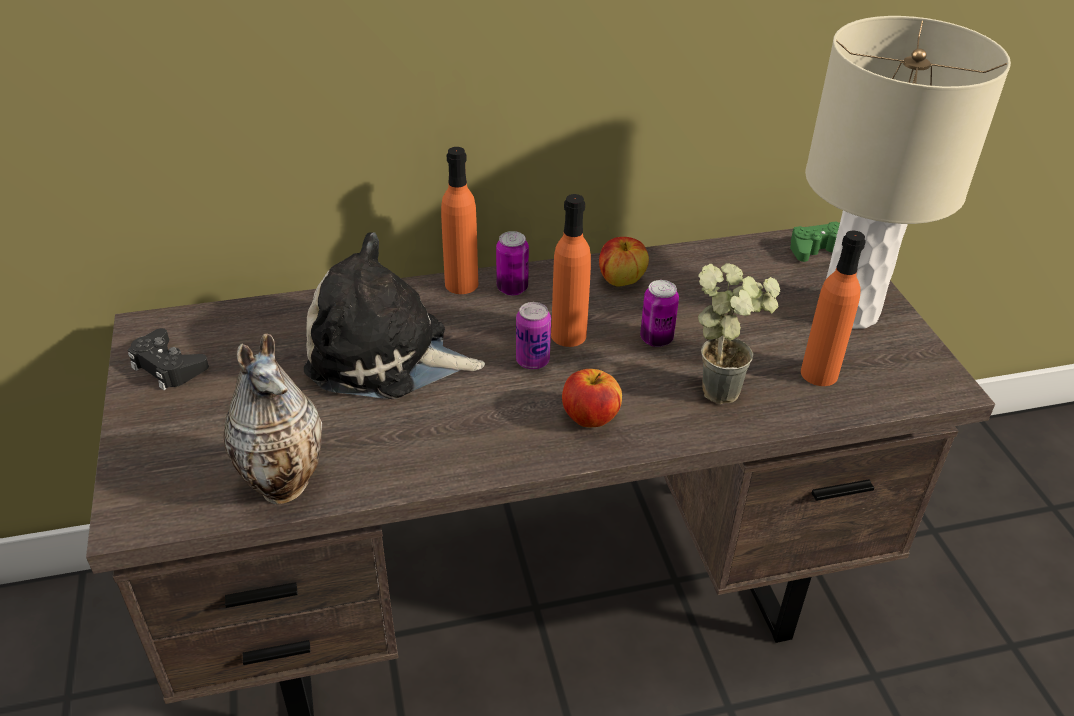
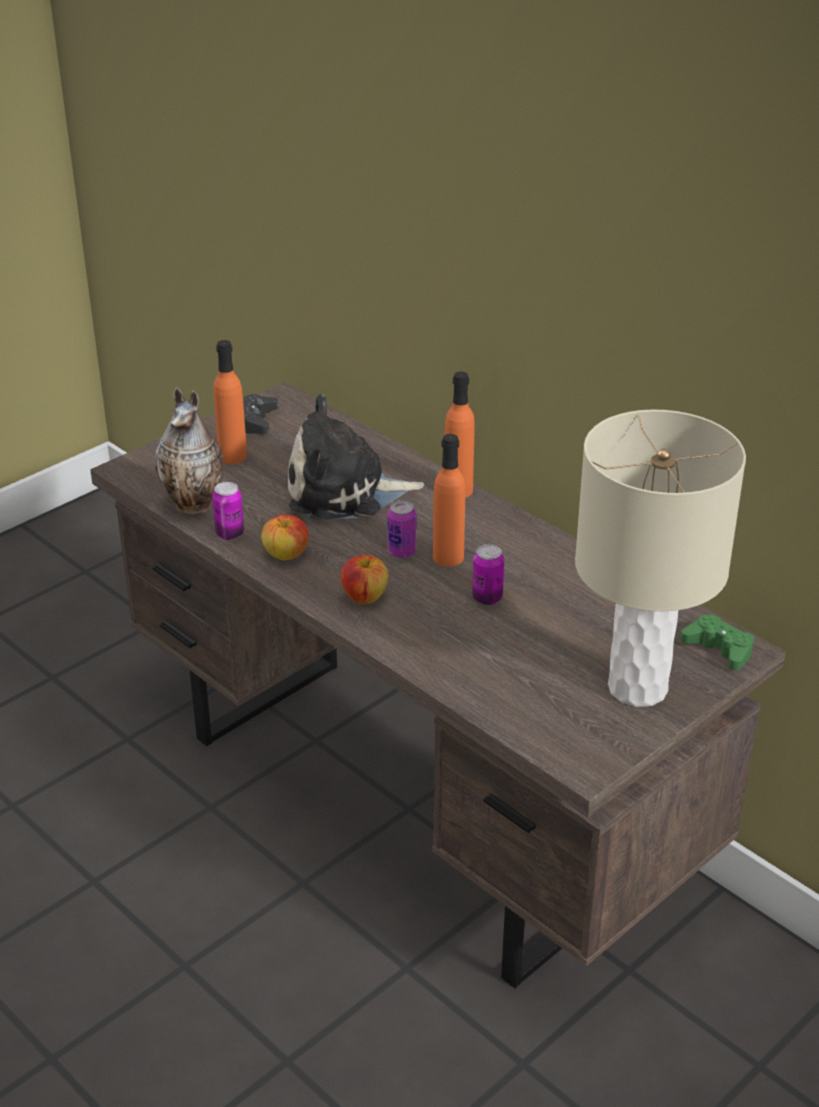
camera: 60 degrees right, 5 degrees down
(386, 356) = (344, 492): plush toy -> plush toy turned 75 degrees counterclockwise
(512, 288) = (477, 513): can -> can (229, 533)
(621, 280) = (546, 558): apple -> apple (286, 555)
(725, 386) = (463, 648): potted plant -> none
(819, 373) = (528, 691): orange bottle -> orange bottle (232, 456)

